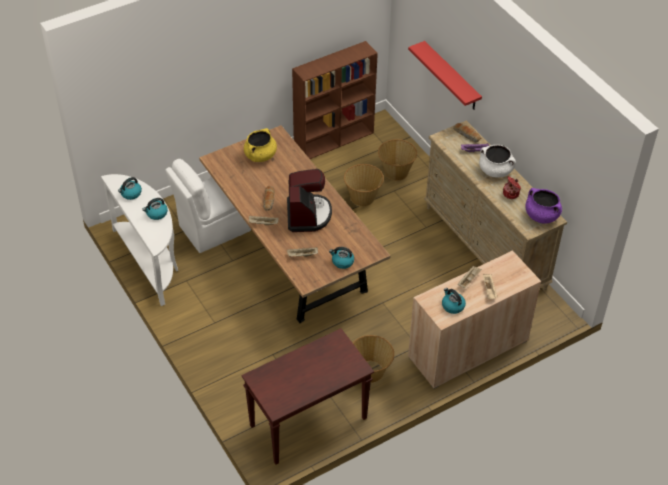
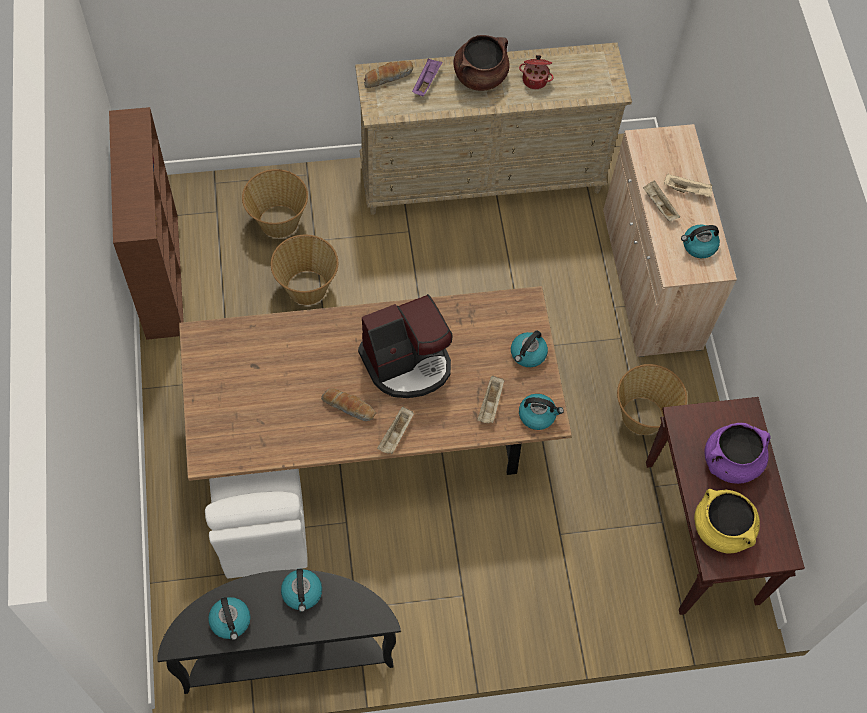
camera: 70 degrees left, 15 degrees up
(151, 261) = (287, 652): white console table -> black console table
(260, 156) = (237, 381): yellow cooking pot -> yellow cooking pot (722, 528)
(306, 277) = (537, 415): none -> kettle
(308, 215) = (407, 363): coffee machine -> coffee machine turned 135 degrees clockwise
(451, 77) = (294, 31): red shelf -> none
(495, 171) = (480, 76): white cooking pot -> brown cooking pot
(541, 216) = (593, 65): purple cooking pot -> purple cooking pot (731, 462)

